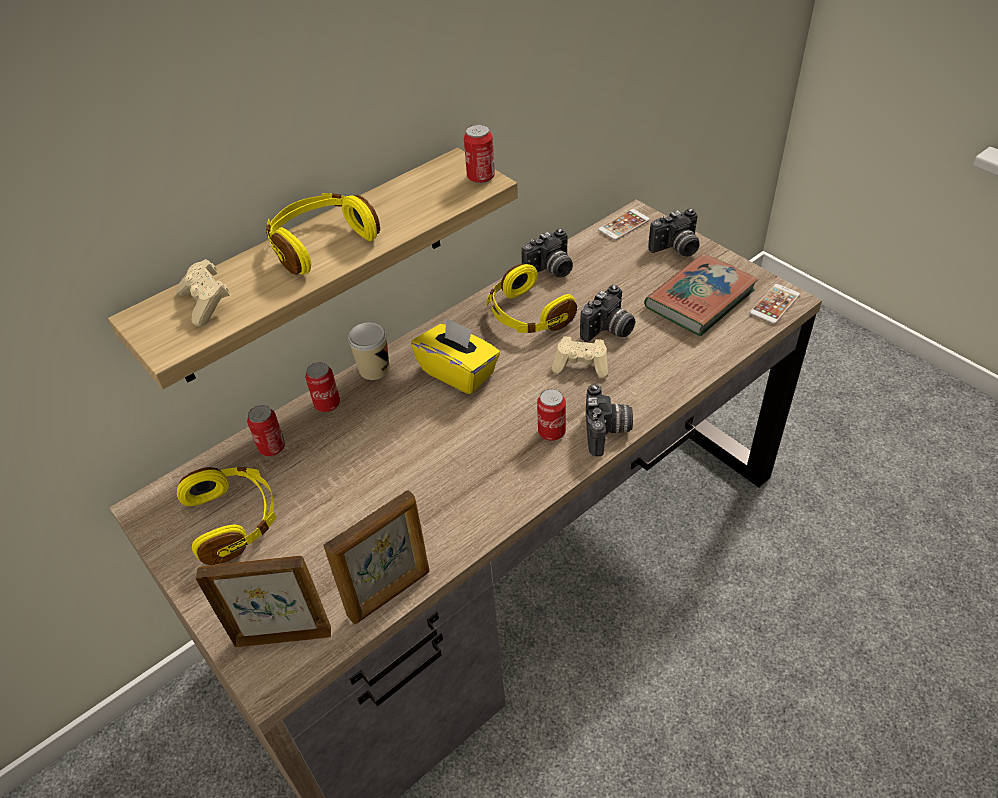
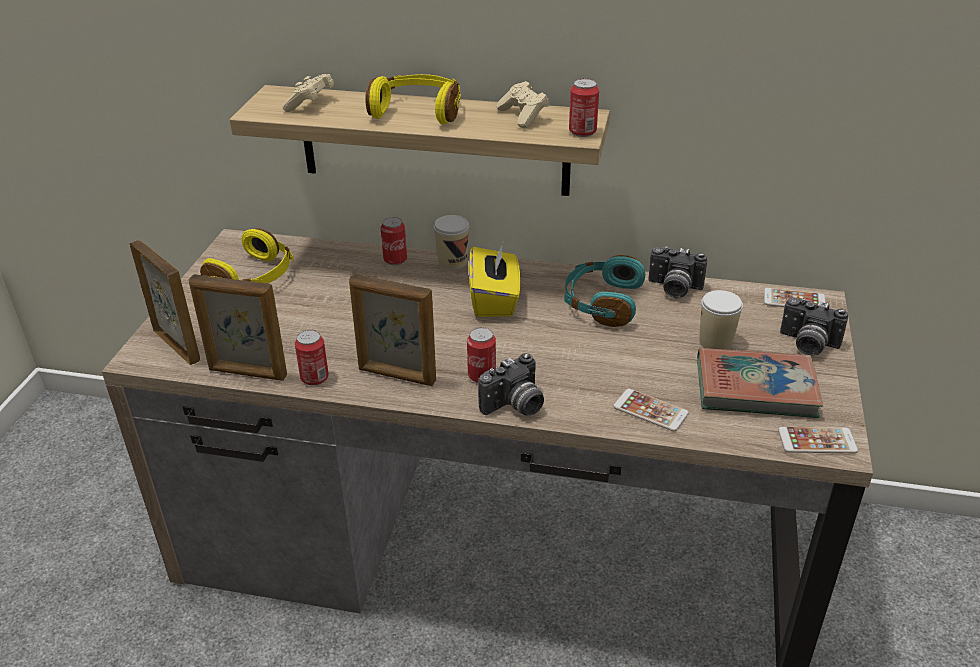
camera: 50 degrees right, 10 degrees down
(272, 447) = (331, 259): can -> can (314, 378)
(500, 486) = (396, 376): none -> picture frame
(527, 315) = (602, 302): yellow headphones -> turquoise headphones
(581, 366) = (577, 357): beige game controller -> beige game controller (523, 116)
(609, 331) = (640, 353): camera -> none
(632, 287) = (715, 342): none -> cup
(677, 362) = (650, 410): none -> phone

